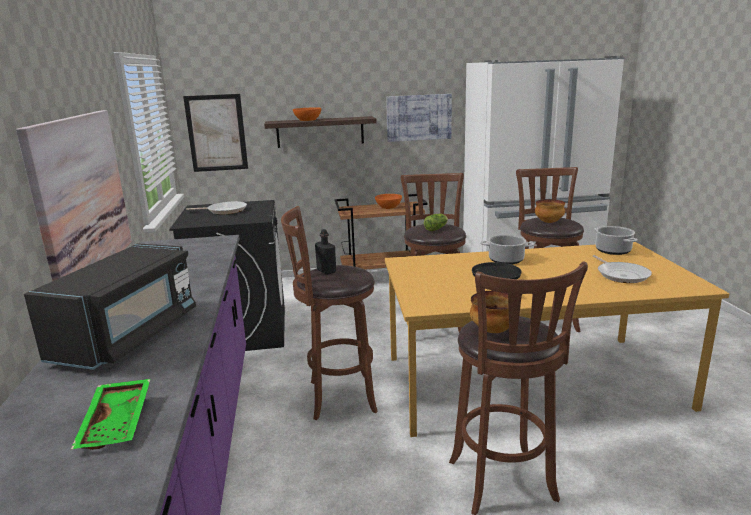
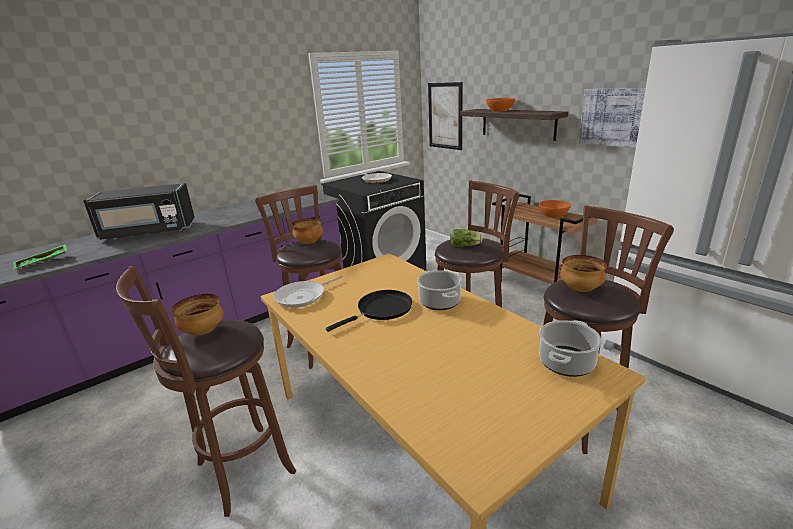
camera: 60 degrees right, 5 degrees up
(82, 198) = (210, 150): picture -> none
(326, 271) = (309, 242): black bottle -> bowl
(621, 275) = (464, 386): frying pan -> frying pan (303, 297)

